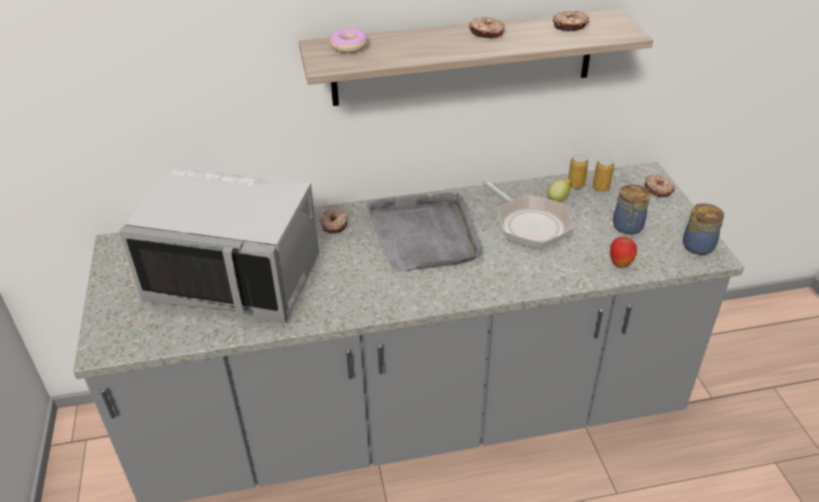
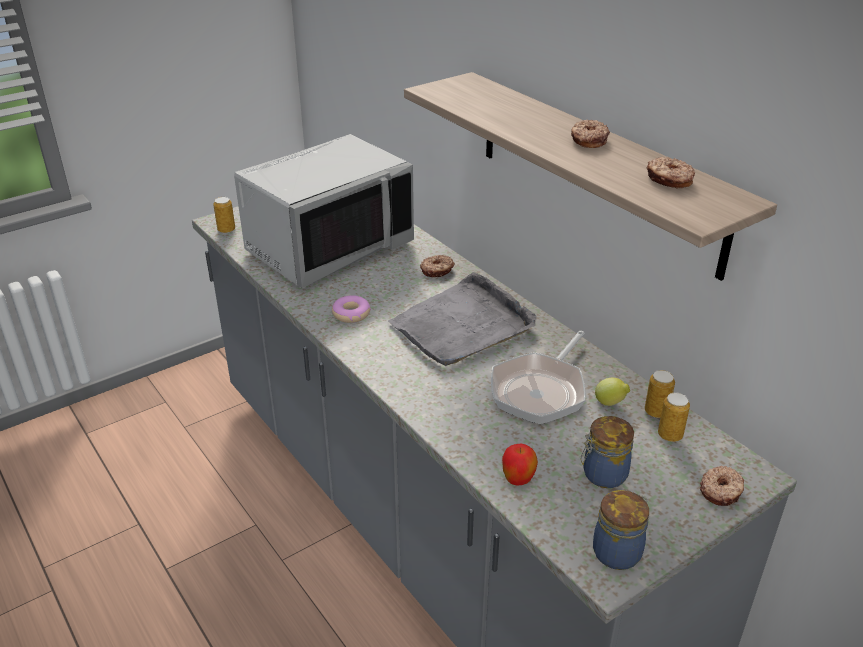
camera: 65 degrees right, 5 degrees down
(129, 345) = (226, 230): none -> can
(236, 278) = (329, 247): grey microwave -> grey microwave turned 120 degrees counterclockwise
(349, 46) = (480, 90): donut -> donut (351, 314)

